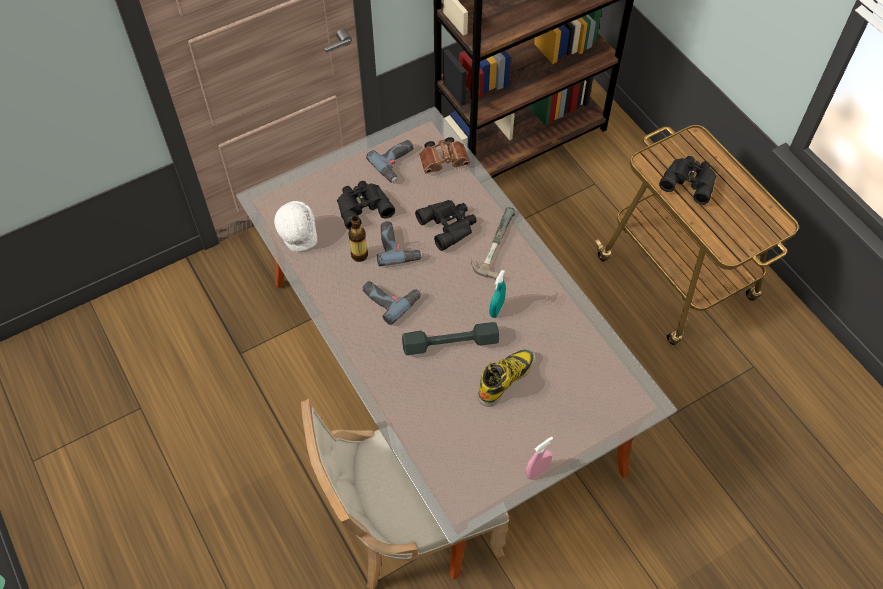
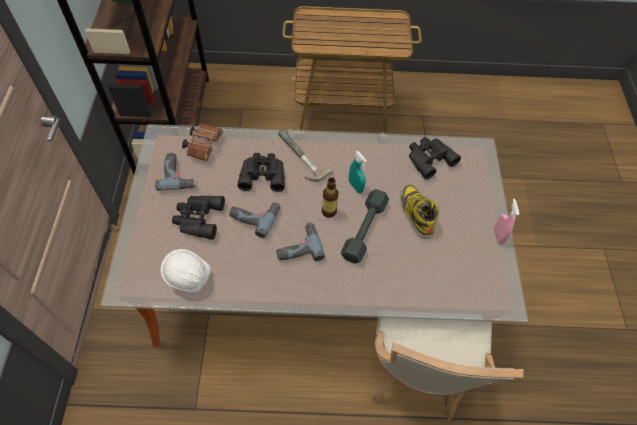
camera: 60 degrees left, 0 degrees up
(359, 255) = (242, 245): bottle -> bottle (329, 211)
(689, 181) = (335, 35): black binoculars -> black binoculars (428, 158)

